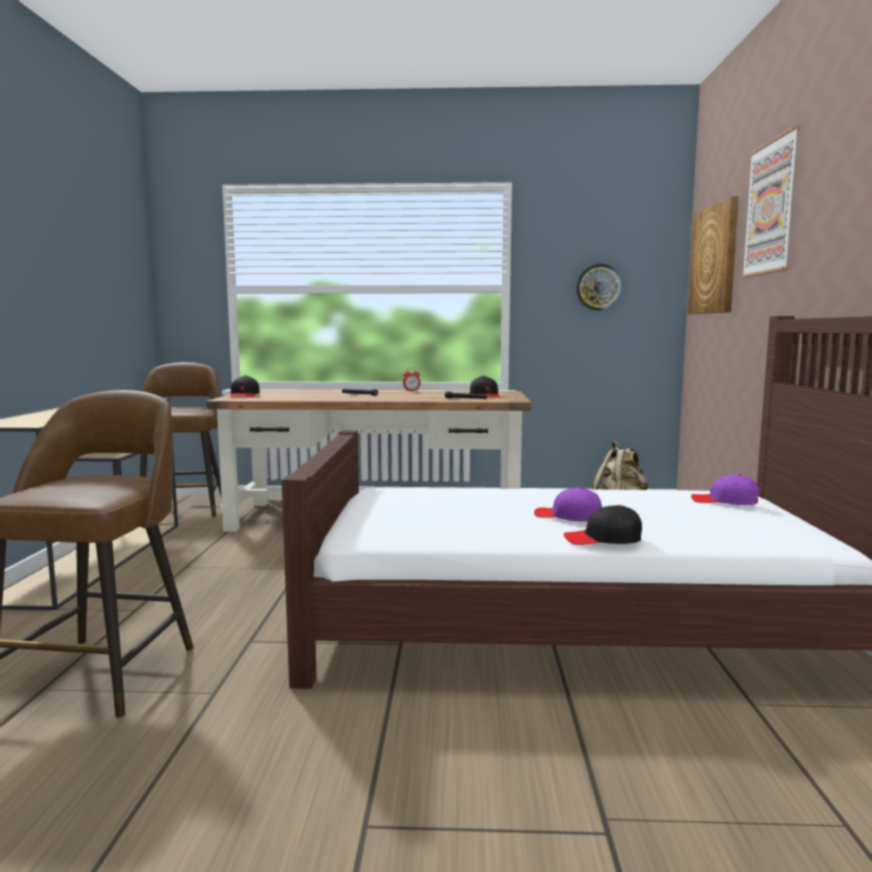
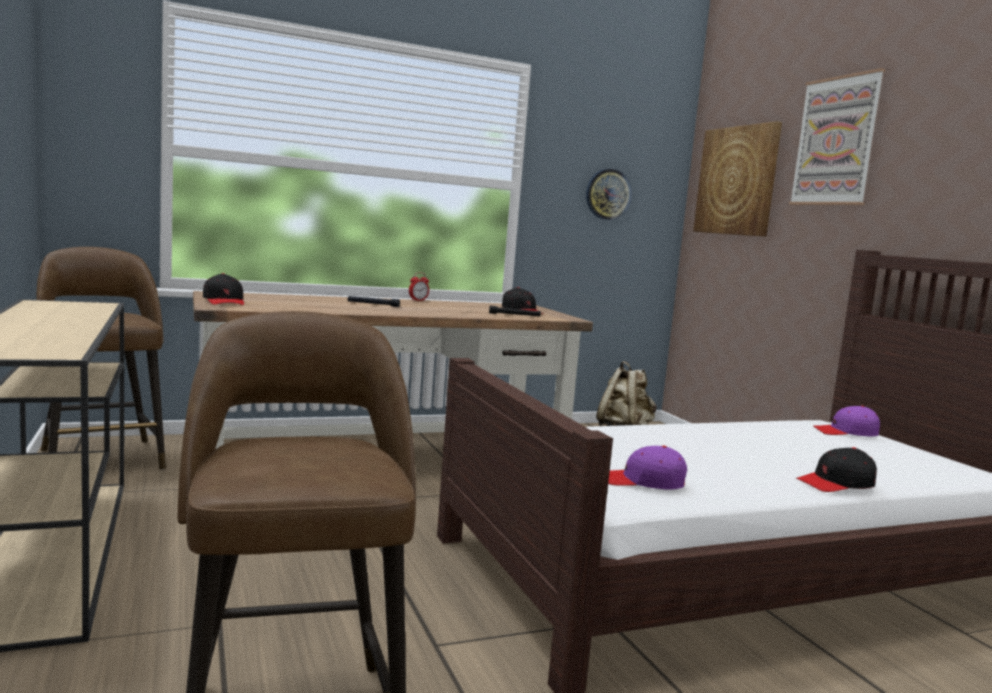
camera: 25 degrees left, 0 degrees up
(568, 516) = (759, 458): purple cap -> purple cap (643, 482)

